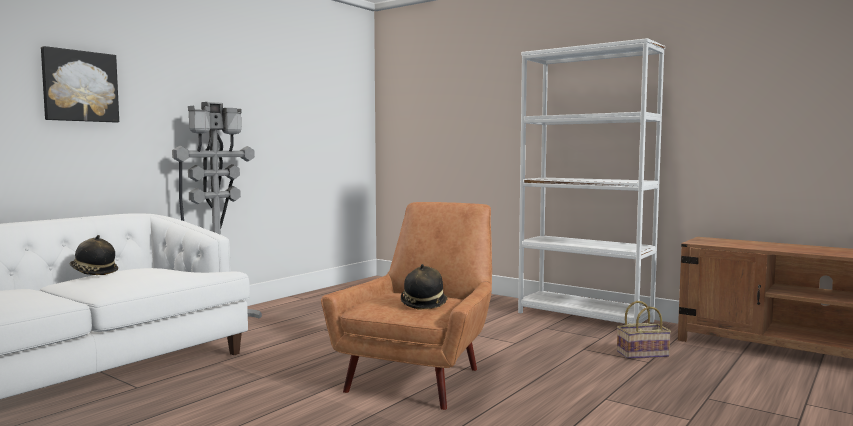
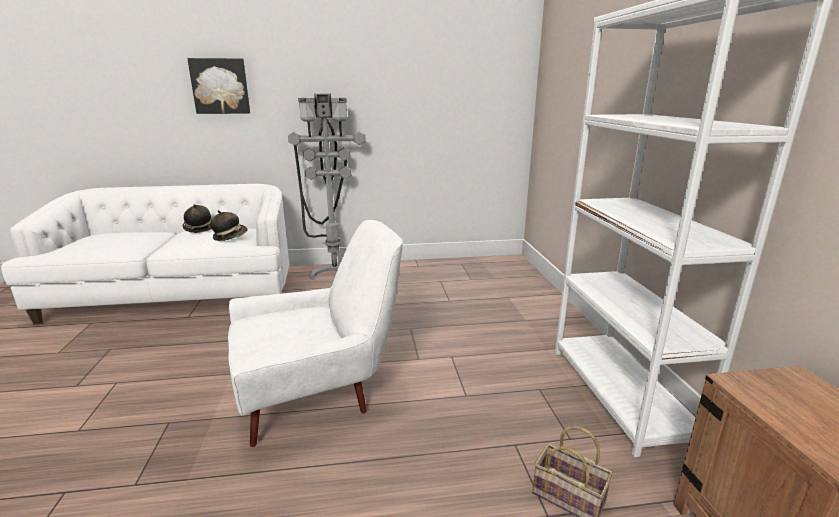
camera: 45 degrees right, 15 degrees up
(422, 375) = (318, 394): brown armchair -> white armchair
(423, 304) = (281, 338): hat -> hat (230, 237)

